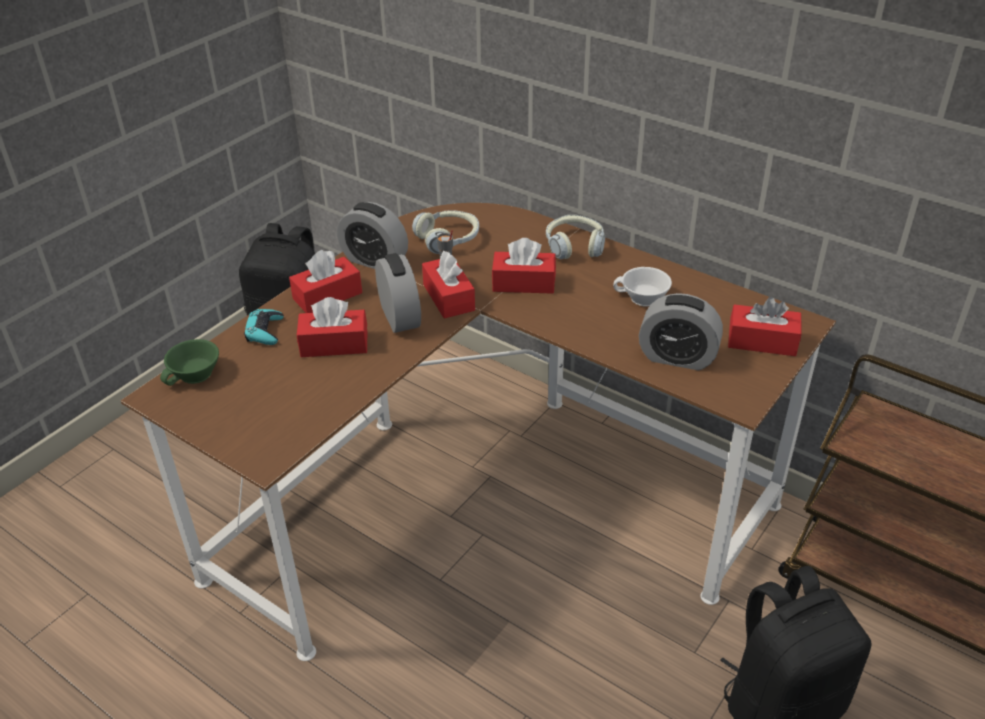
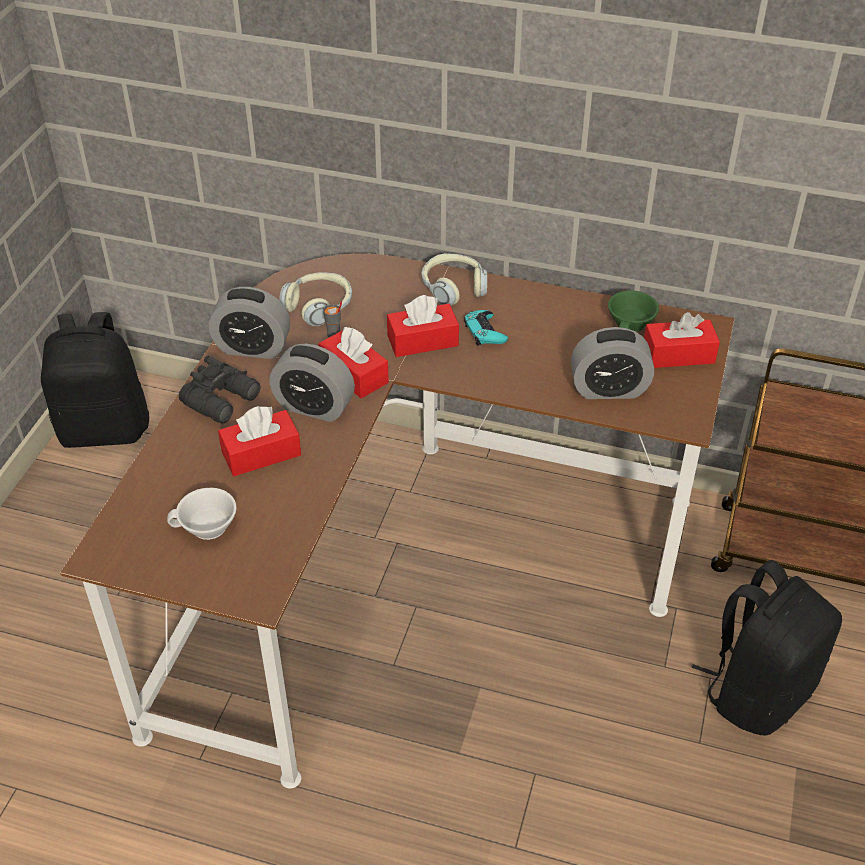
camera: 20 degrees left, 5 degrees up
(195, 375) = (129, 524): green cup -> green cup (632, 324)
(265, 331) = (177, 456): turquoise game controller -> turquoise game controller (484, 332)
(327, 296) = (223, 400): red tissue box -> black binoculars
(400, 317) = (314, 407): alarm clock -> alarm clock turned 150 degrees clockwise
(642, 299) = (548, 333): white cup -> white cup (207, 528)

